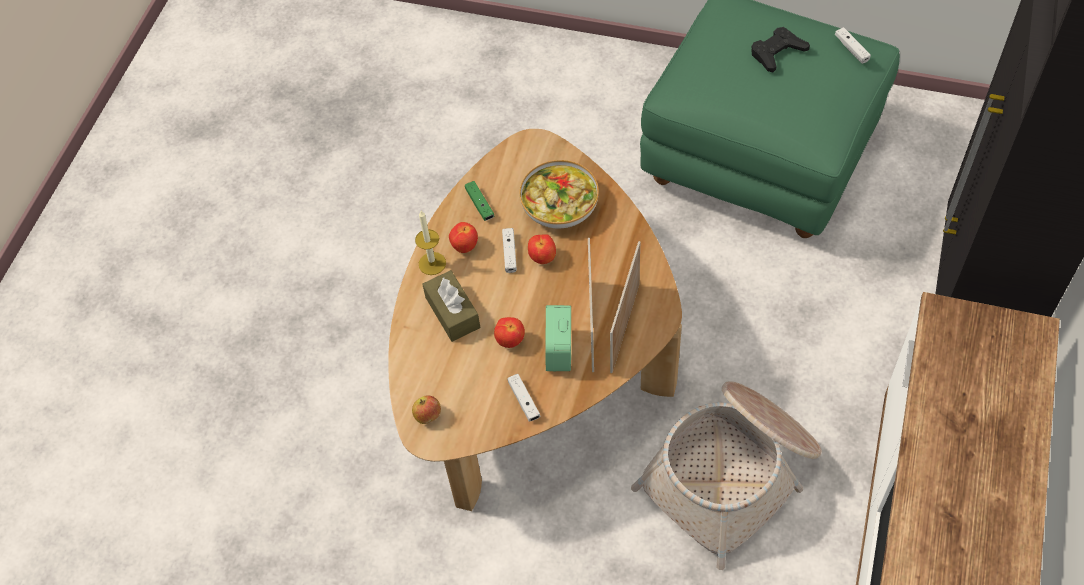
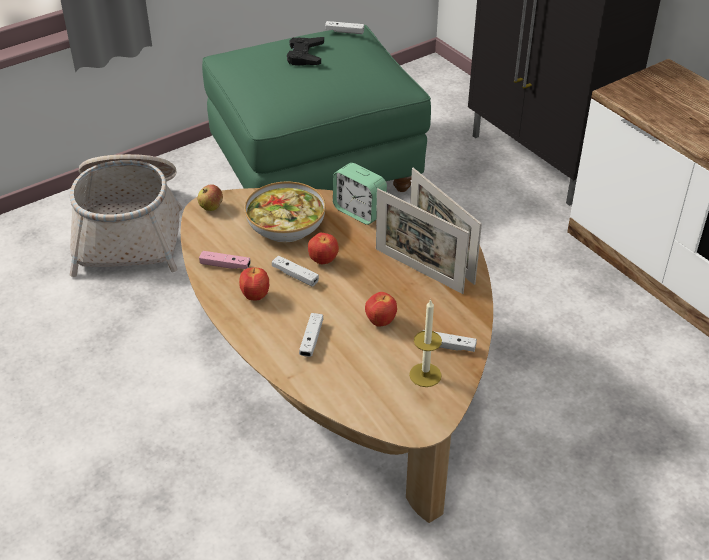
camera: 55 degrees left, 15 degrees down
(428, 416) = (398, 413): apple -> apple (211, 207)
(432, 263) = (246, 324): candle -> candle (425, 375)
(452, 312) = (311, 340): brown tissue box -> white game controller
(480, 204) = (225, 265): green game controller -> pink game controller
(559, 351) = (422, 300): alarm clock -> alarm clock (359, 212)
(732, 475) = (559, 340): basket -> basket (130, 229)

